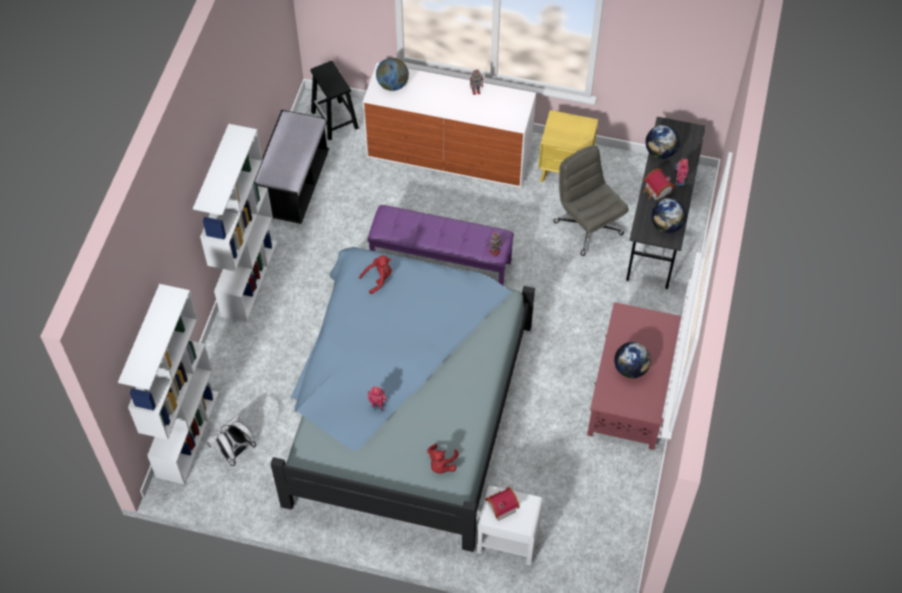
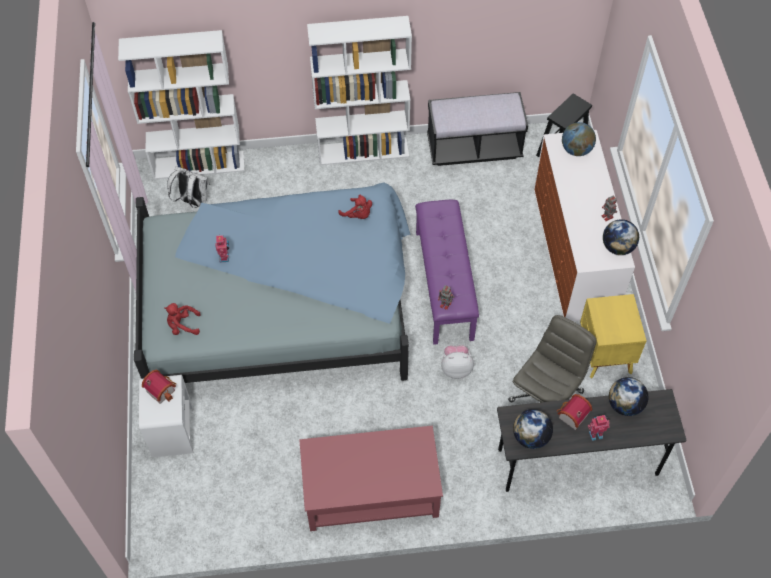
camera: 70 degrees right, 0 degrees up
(534, 284) = (456, 368): none -> plush toy
(630, 369) = (359, 462): globe -> globe (617, 247)

